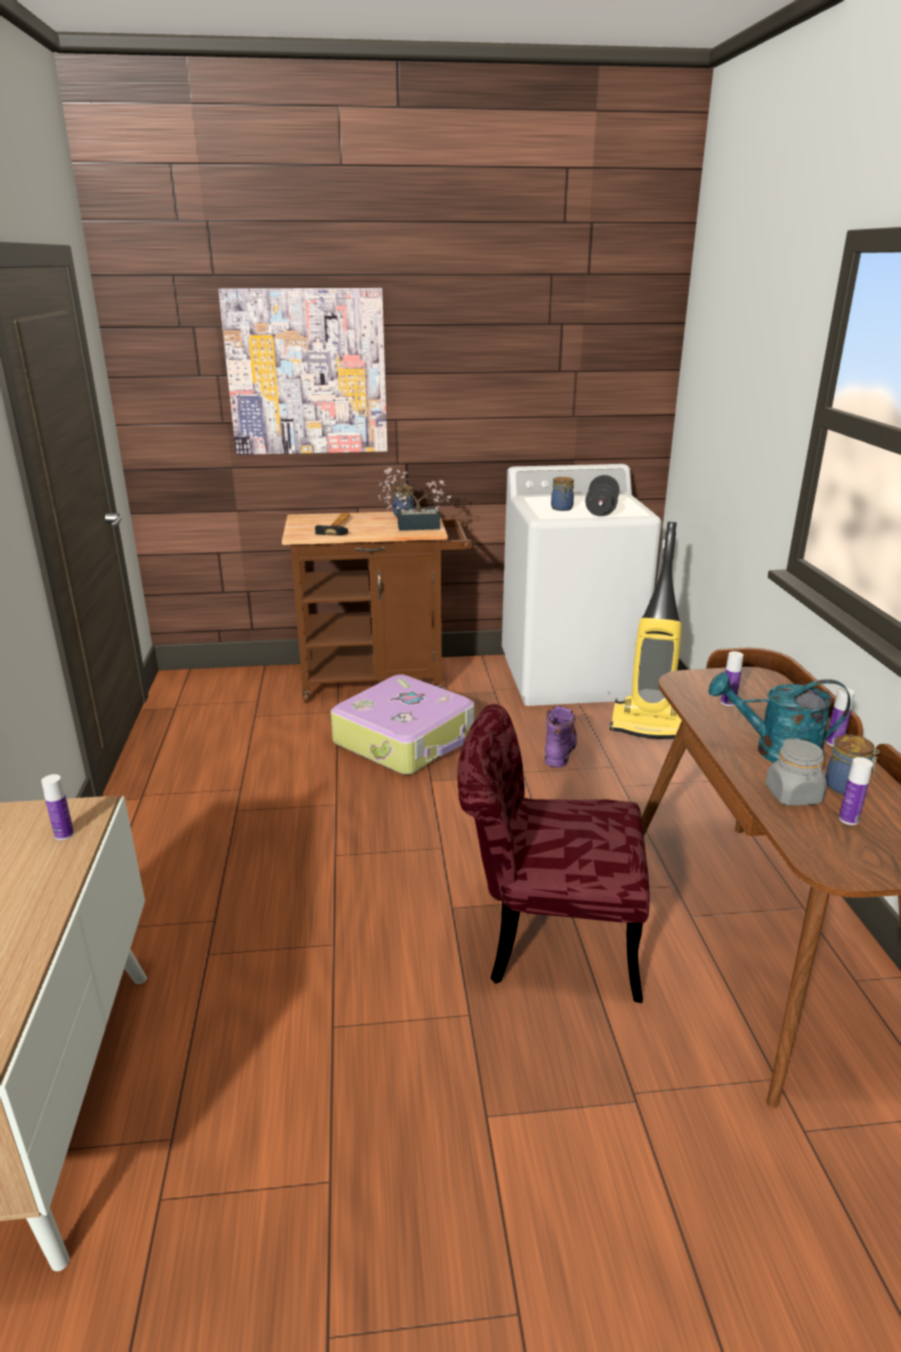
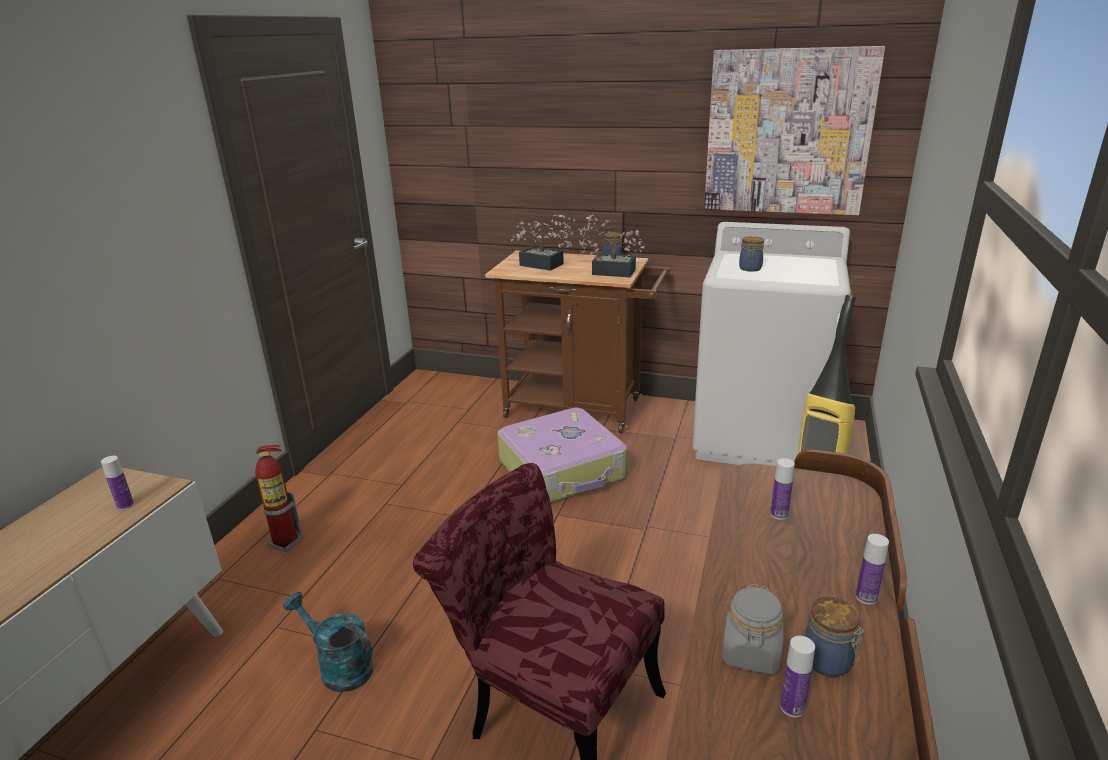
camera: 25 degrees right, 0 degrees up
(147, 874) = (286, 542): none -> fire extinguisher
(307, 373) = (537, 125): picture -> picture (787, 133)
(339, 526) = (545, 265): hammer -> potted plant
(559, 748) = (699, 510): purple boot -> none
(601, 510) = (790, 275): black dumbbell -> none
(776, 752) = (780, 590): turquoise watering can -> turquoise watering can (339, 667)

